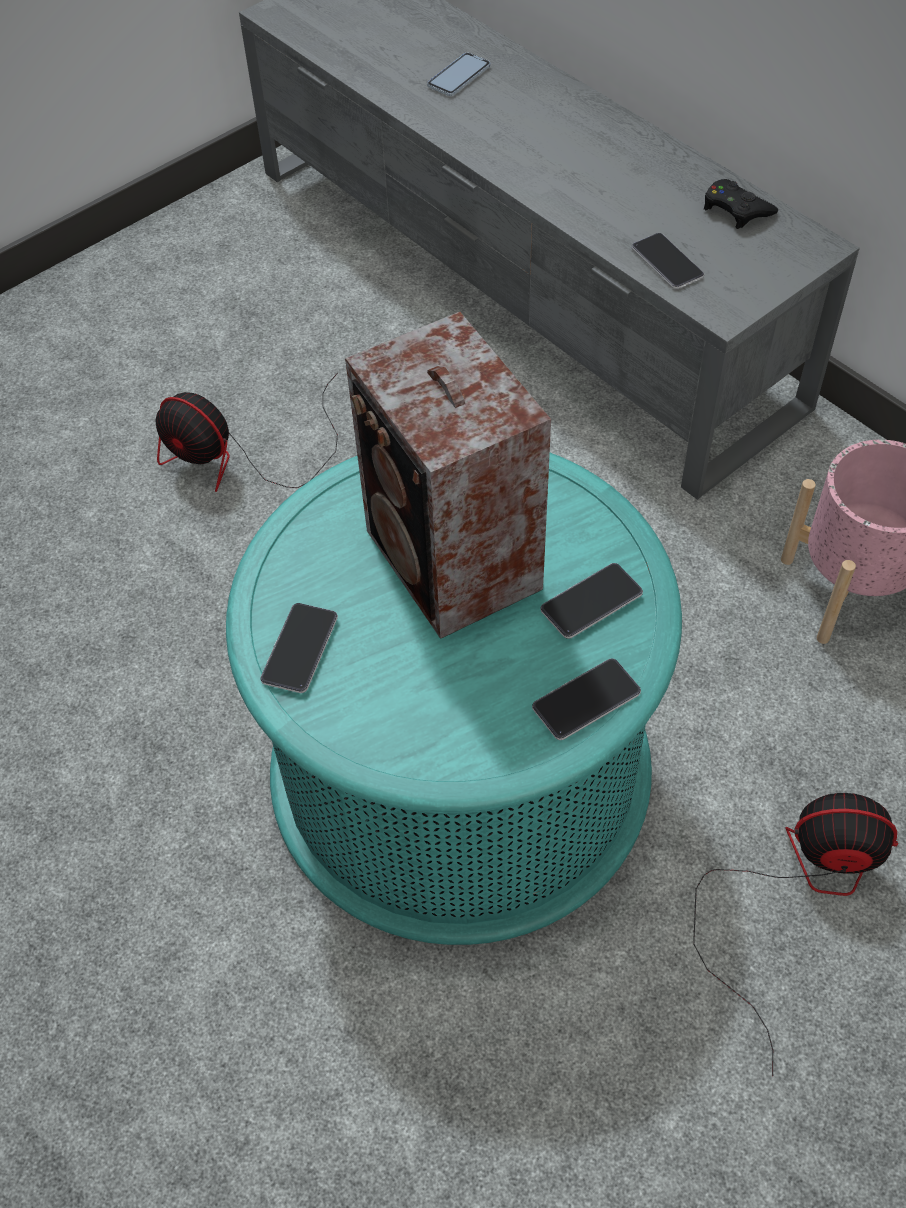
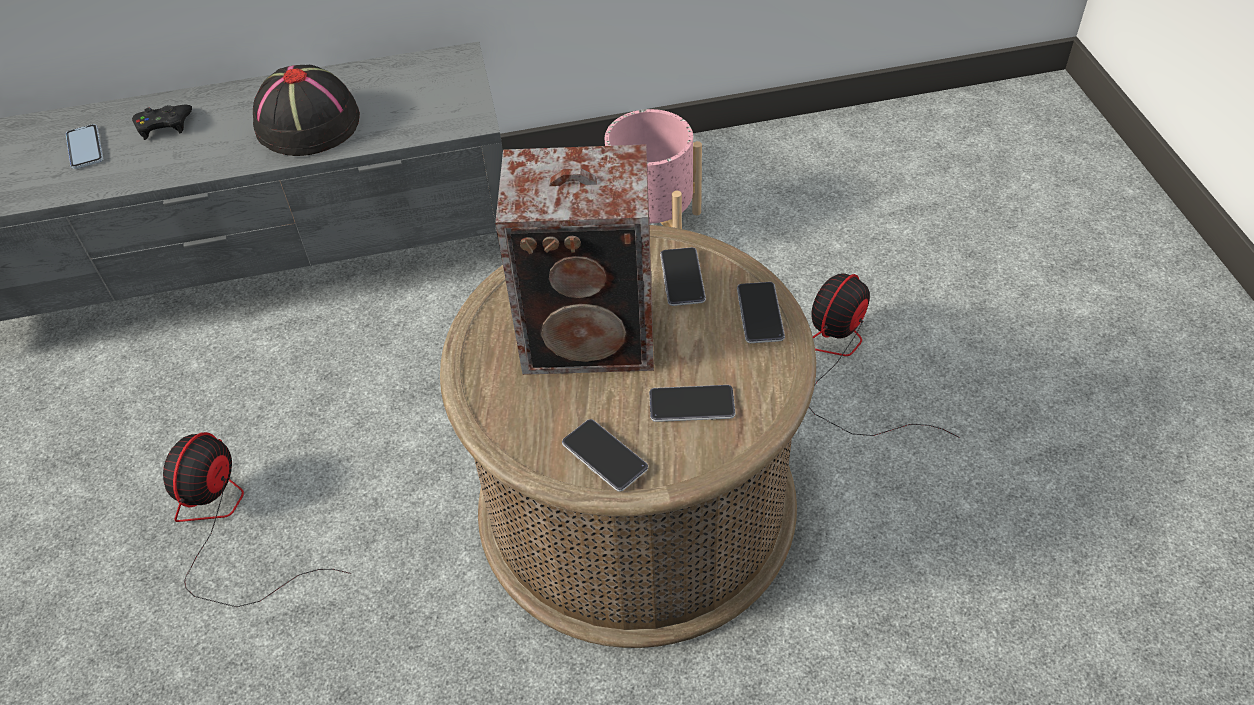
camera: 60 degrees left, 5 degrees down
(241, 456) = (227, 527): fan -> fan turned 135 degrees clockwise
(460, 765) = (636, 502): turquoise coffee table -> brown coffee table
(611, 193) = (307, 124): none -> black hat
(667, 262) = (401, 126): phone -> phone (691, 404)
(736, 209) = (388, 75): black game controller -> black game controller (164, 125)

